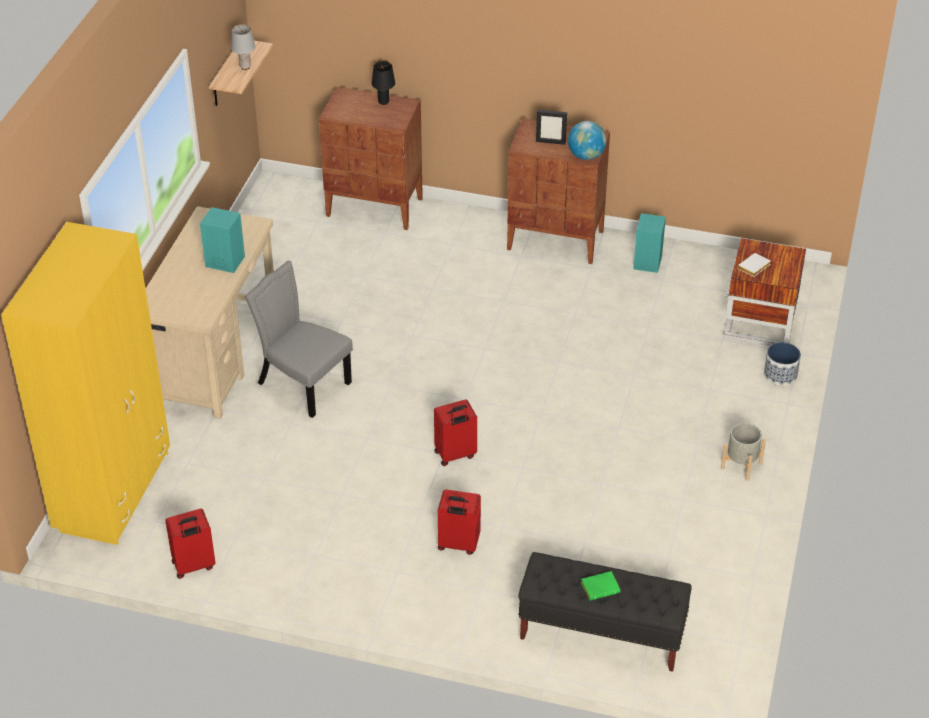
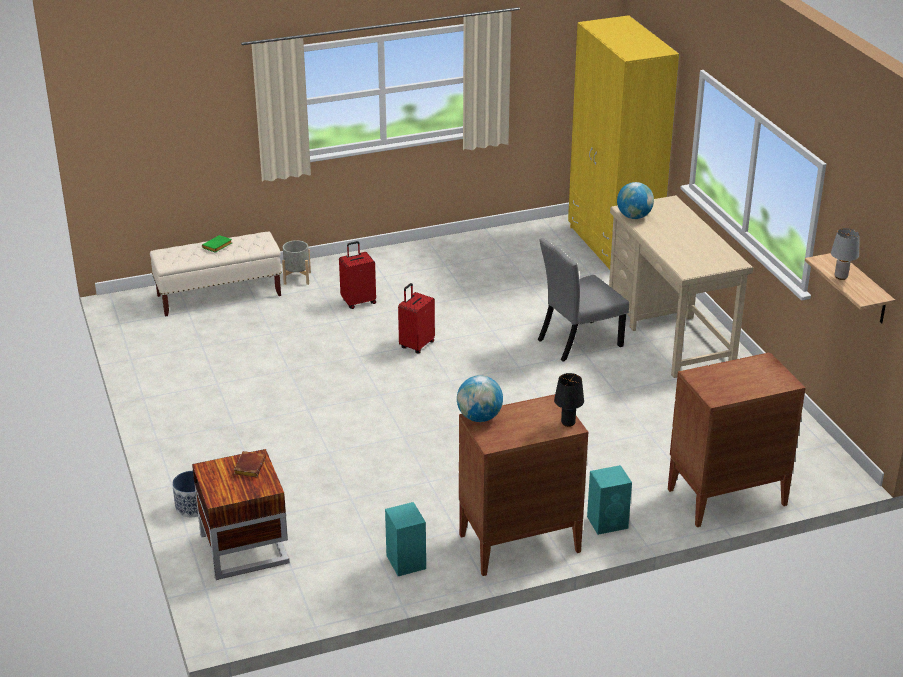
camera: 145 degrees right, 10 degrees down
(193, 566) = (511, 236): red suitcase -> none
(208, 304) = (634, 217): none -> globe
(224, 261) = (668, 242): turquoise speaker -> turquoise speaker (608, 522)
(304, 385) = (580, 341): grey chair -> grey chair turned 150 degrees clockwise
(383, 101) = (739, 390): black table lamp -> black table lamp (568, 423)
(550, 141) = (530, 418): picture frame -> none
(601, 634) = (219, 296): black bench -> beige bench
(741, 465) = (184, 423): grey planter -> grey planter (297, 278)
(754, 268) = (249, 466): white book -> brown book

